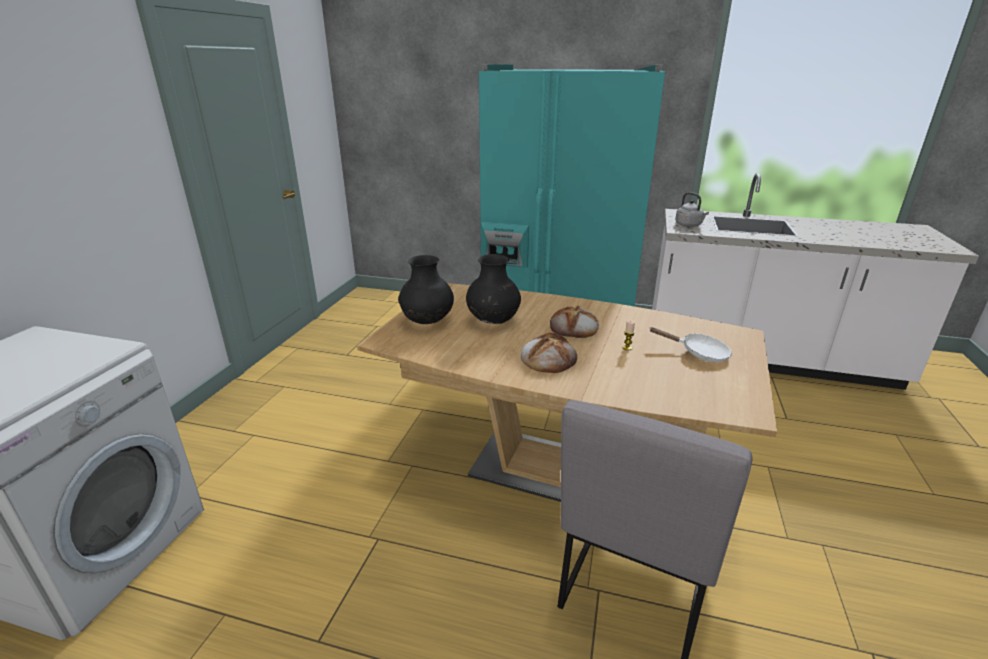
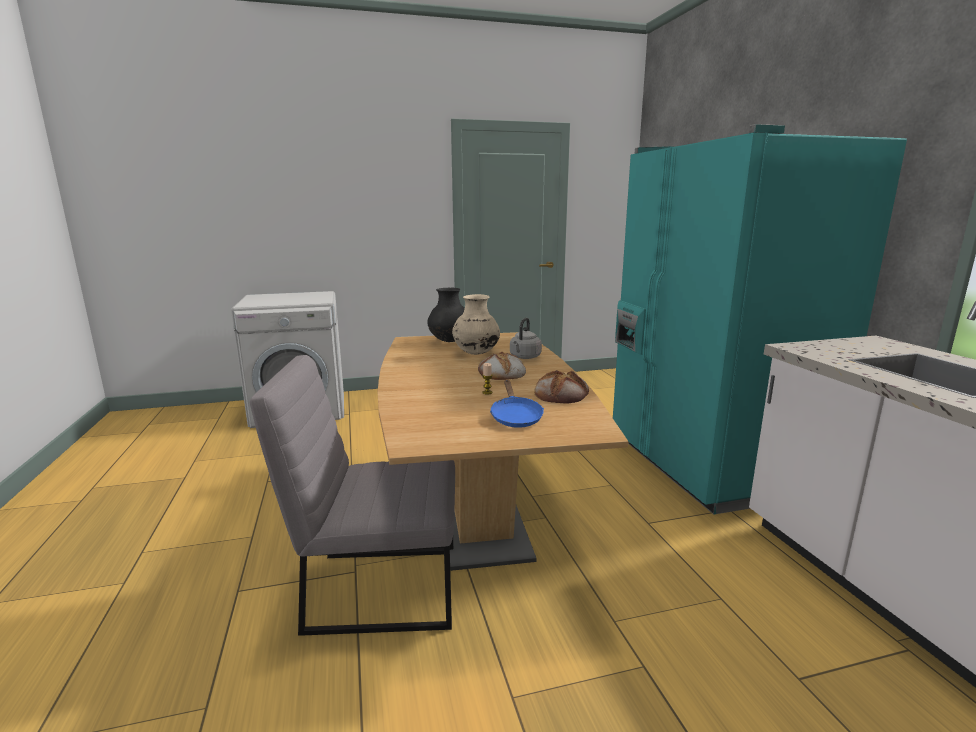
camera: 60 degrees right, 10 degrees down
(493, 321) = (476, 353): black vase -> beige vase
(548, 358) = (433, 374): bread -> bread (561, 394)
(689, 225) = (828, 348): grey kettle -> grey kettle (524, 357)
(699, 353) = (515, 417): white frying pan -> blue frying pan

